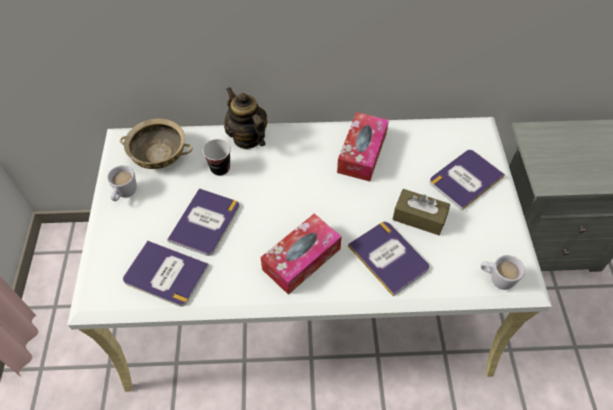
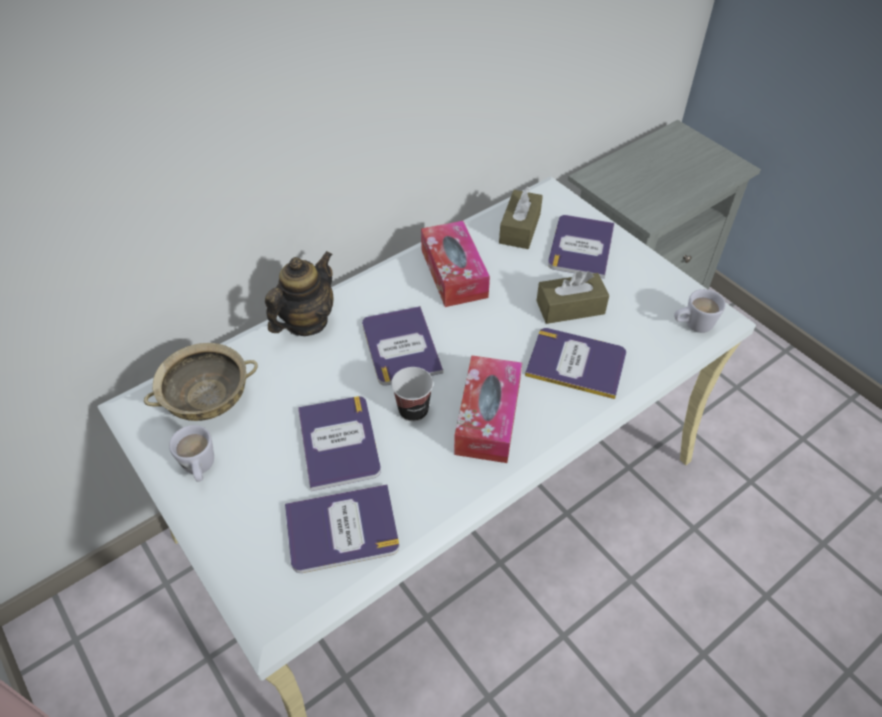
camera: 35 degrees left, 5 degrees down
(220, 168) = (302, 372): cup -> cup (413, 410)
(247, 138) = (306, 322): teapot -> teapot turned 105 degrees clockwise
(288, 184) = (401, 346): none -> book
(433, 144) = (520, 228): none -> brown tissue box

